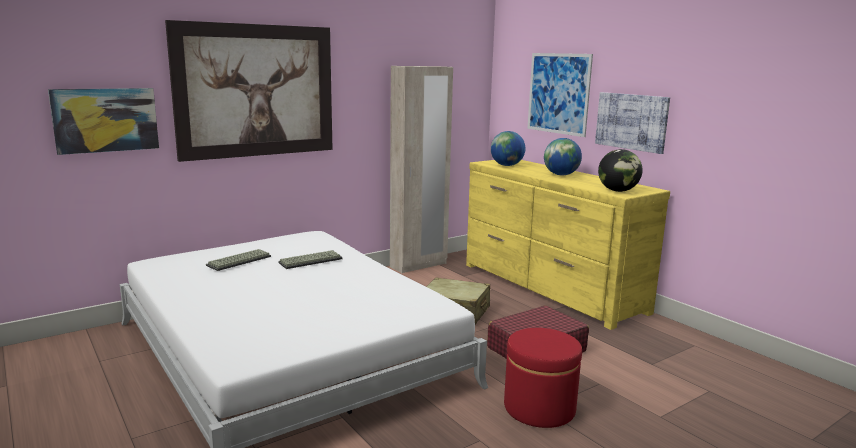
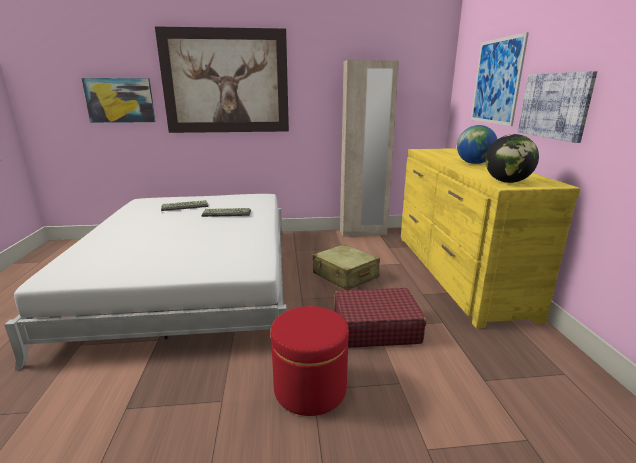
camera: 30 degrees right, 5 degrees up
(506, 165) = (436, 153): globe -> none

